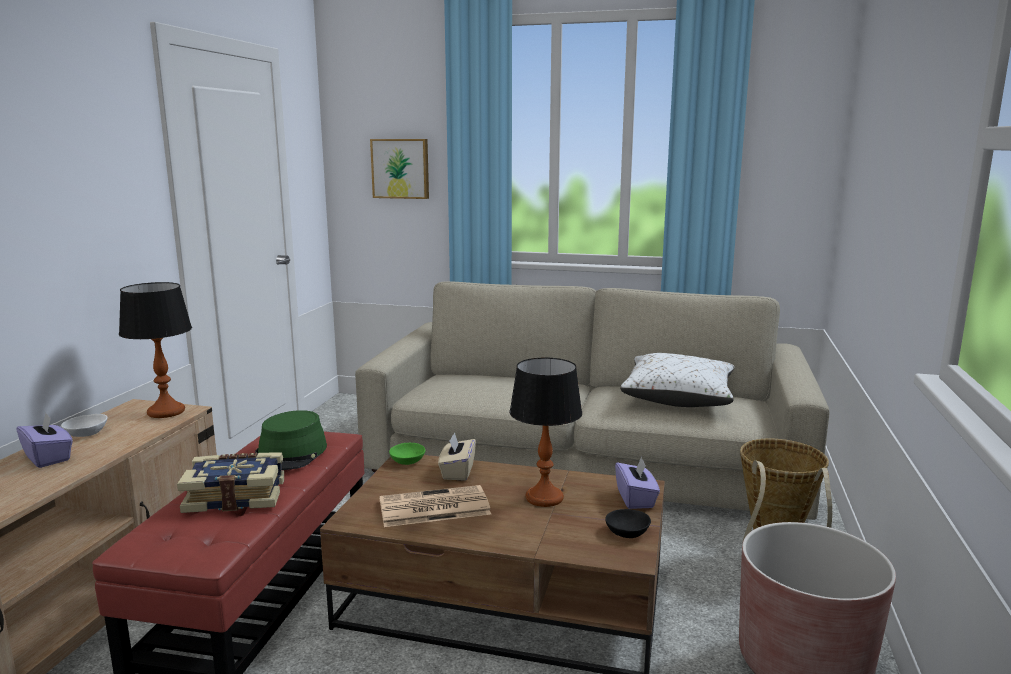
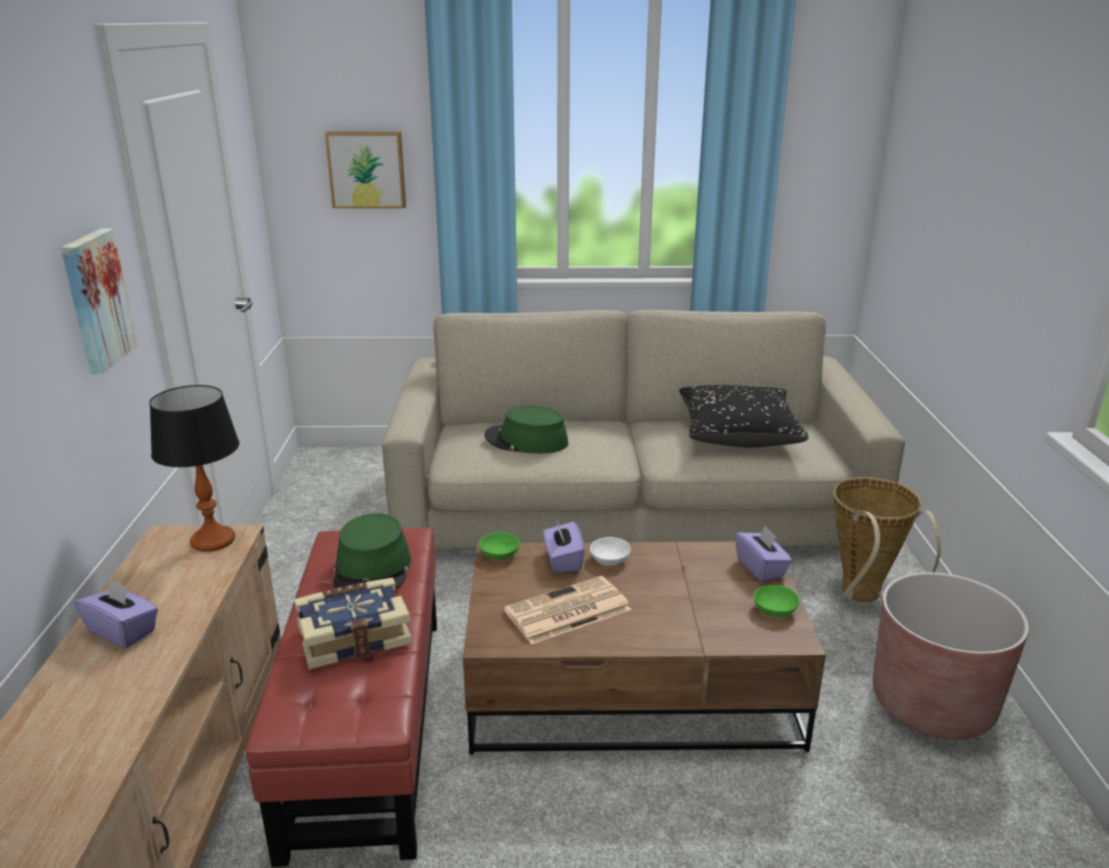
camera: 15 degrees left, 10 degrees up
(86, 432) = (137, 586): white bowl -> white bowl (608, 559)
(107, 212) = (95, 300): none -> picture
(457, 472) = (563, 561): beige tissue box -> purple tissue box
(484, 385) = (526, 441): none -> green hat
(544, 497) = (672, 580): table lamp -> none
(627, 531) = (774, 608): black bowl -> green bowl
(678, 398) = (738, 433): white pillow -> black pillow

